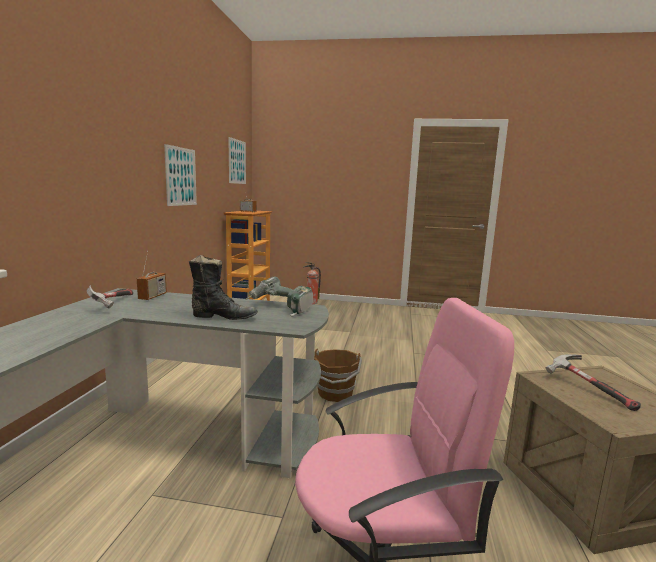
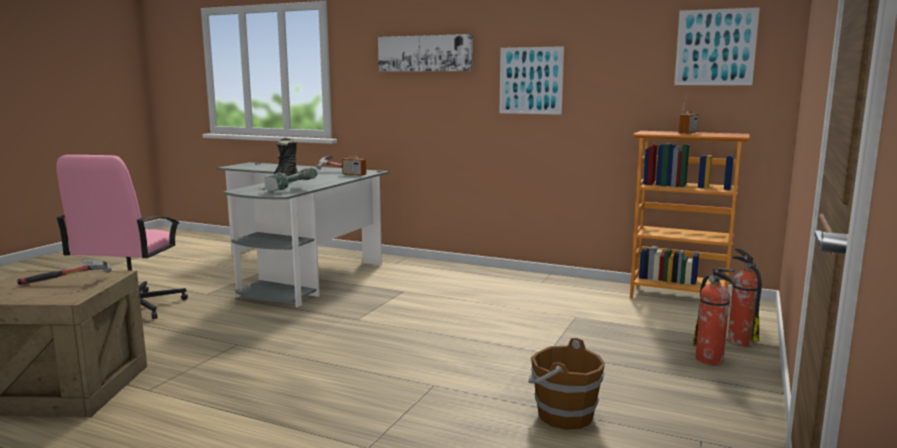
camera: 105 degrees right, 0 degrees up
(109, 137) = (425, 53): none -> picture
(335, 394) = (340, 320): brown bucket -> brown bucket (563, 415)
(336, 308) = (710, 359): none -> fire extinguisher

